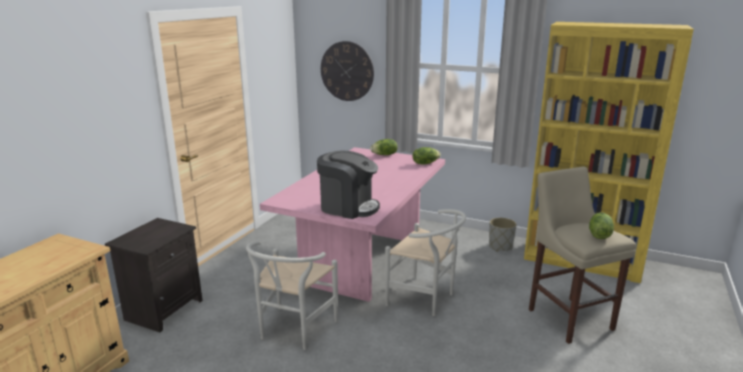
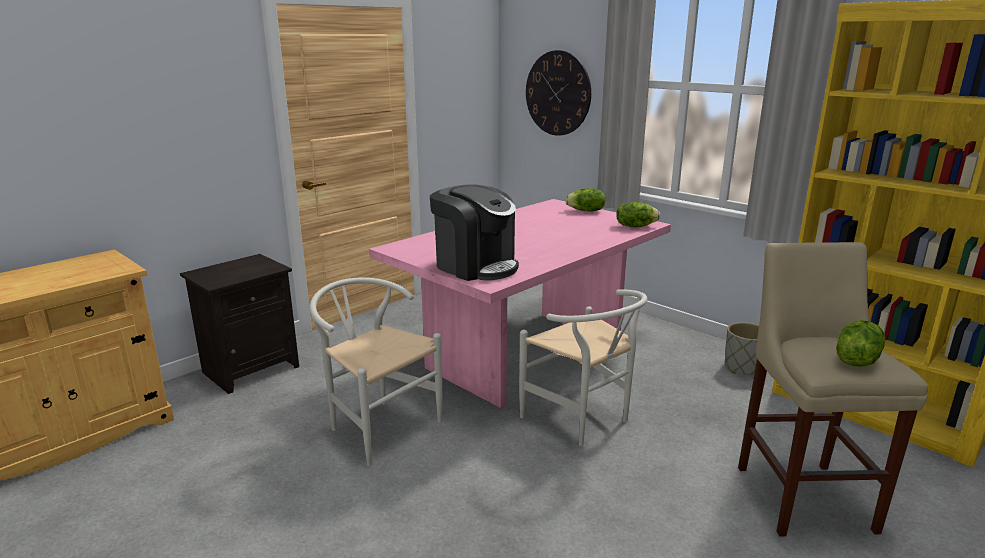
camera: 20 degrees right, 0 degrees up
(293, 331) = (378, 425): white chair -> white chair turned 90 degrees clockwise

